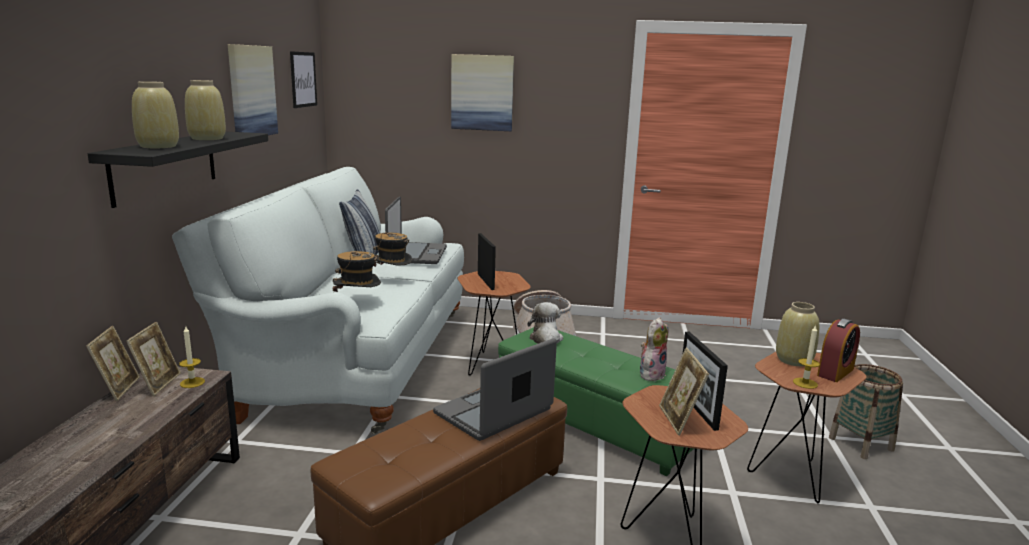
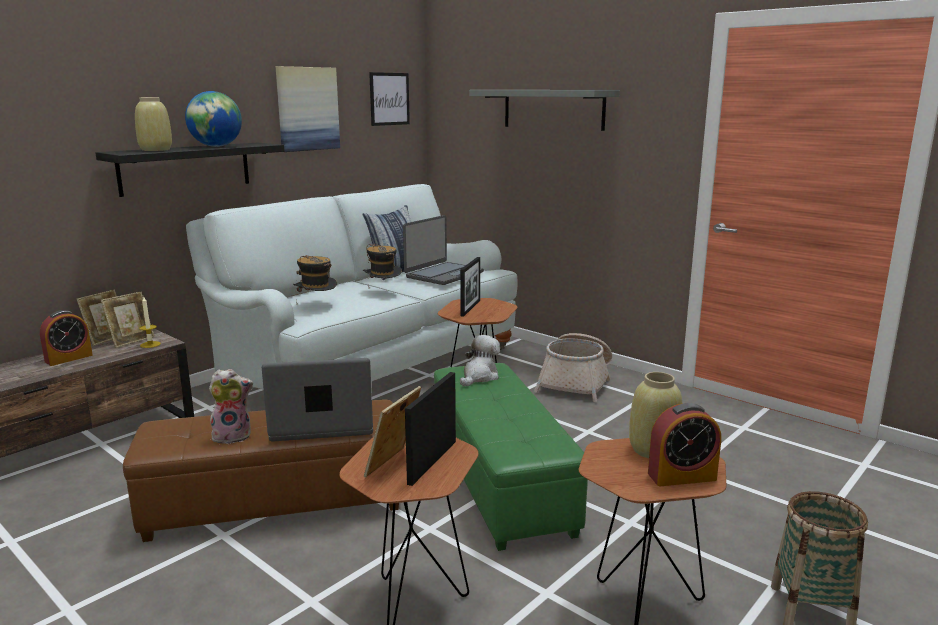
camera: 35 degrees right, 0 degrees up
(112, 422) = (69, 358): none -> alarm clock
(207, 138) = (216, 146): beige vase -> globe
(482, 92) = (553, 109): picture -> grey shelf
(651, 374) = (528, 432): plush toy -> plush toy (233, 436)
(805, 383) = (613, 475): candle -> none

